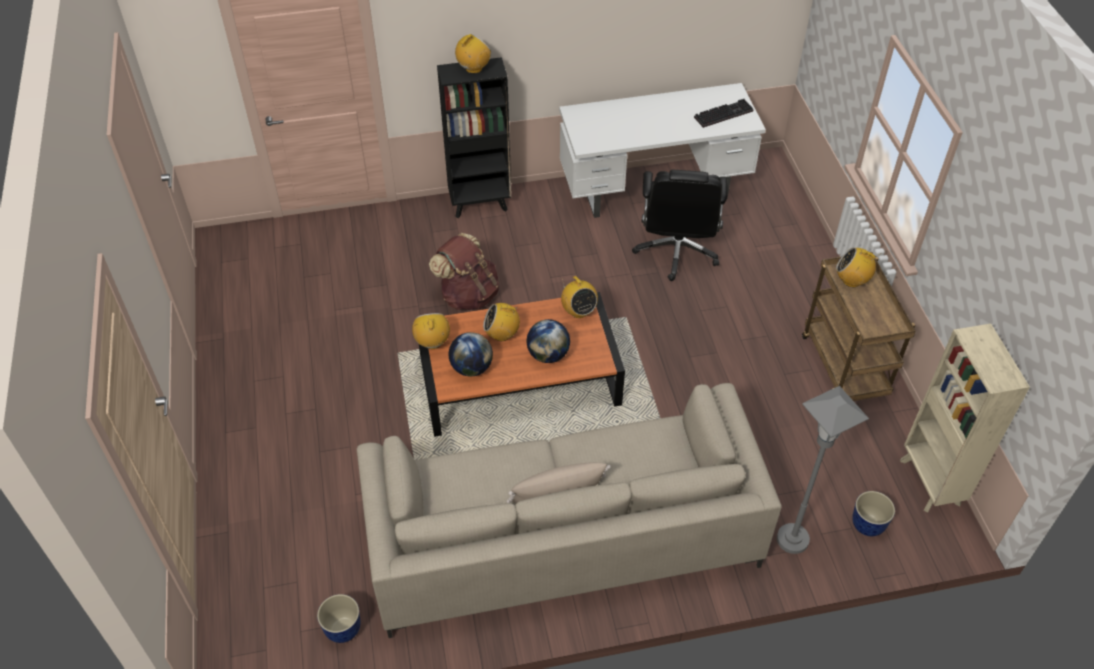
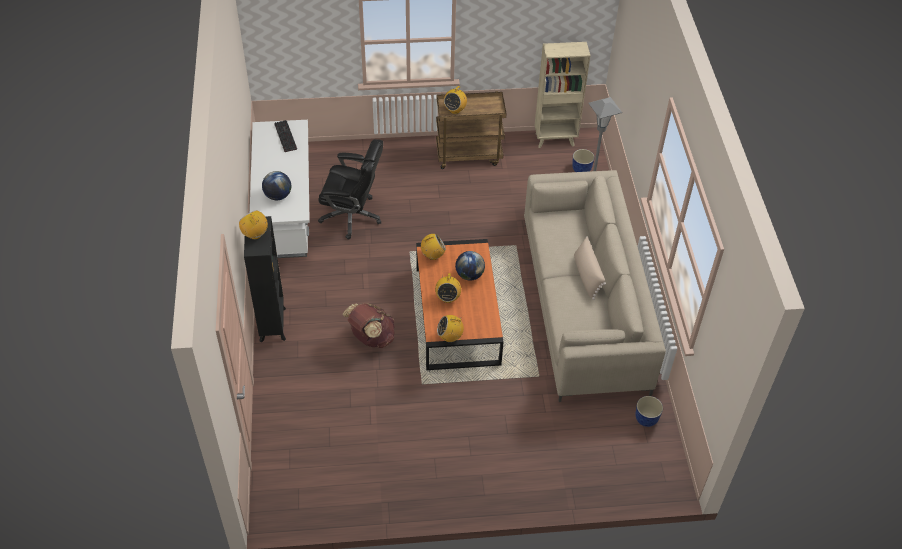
camera: 85 degrees left, 0 degrees up
(471, 368) = (476, 316): globe -> globe (278, 196)

